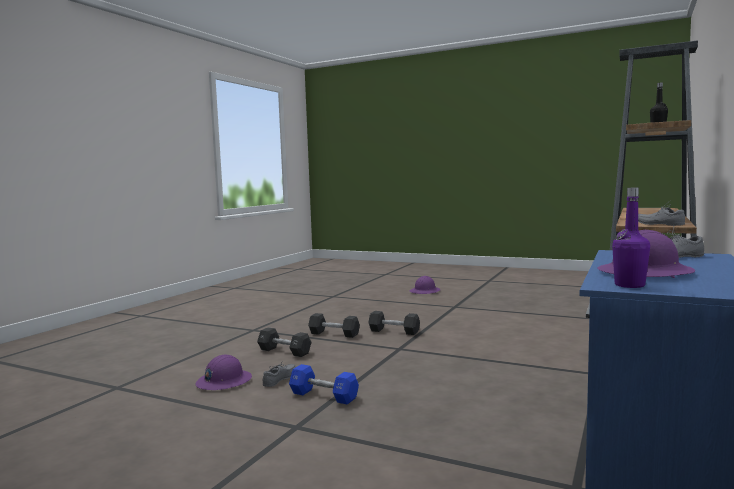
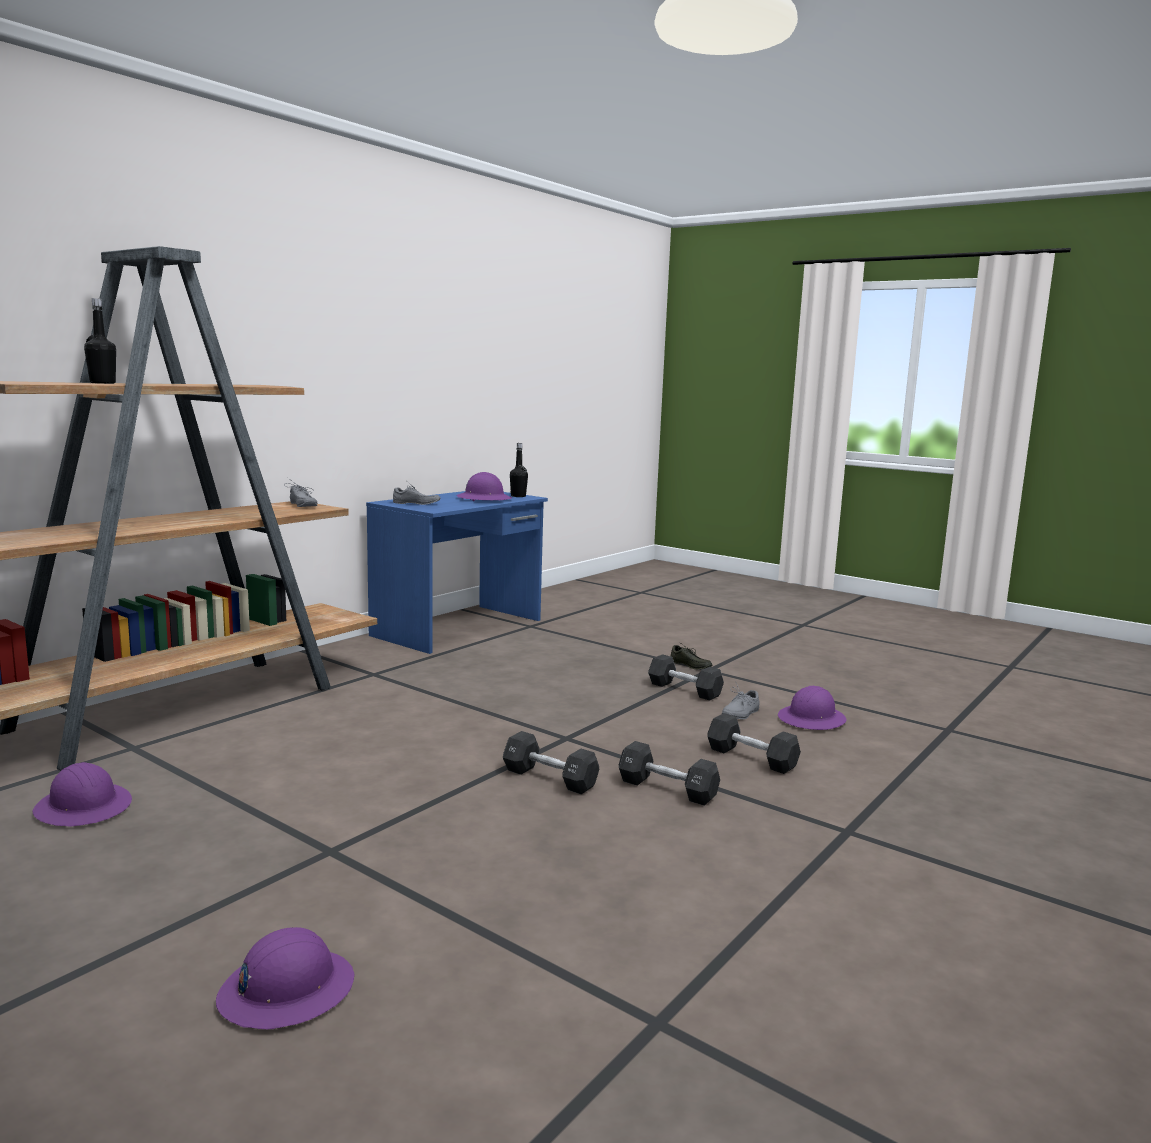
camera: 170 degrees left, 5 degrees up
(317, 431) = (689, 666): none -> grey shoe
(324, 396) = (684, 690): blue dumbbell -> black dumbbell
(564, 305) = (84, 807): none -> purple hard hat
(629, 285) = (518, 496): purple bottle -> black bottle

